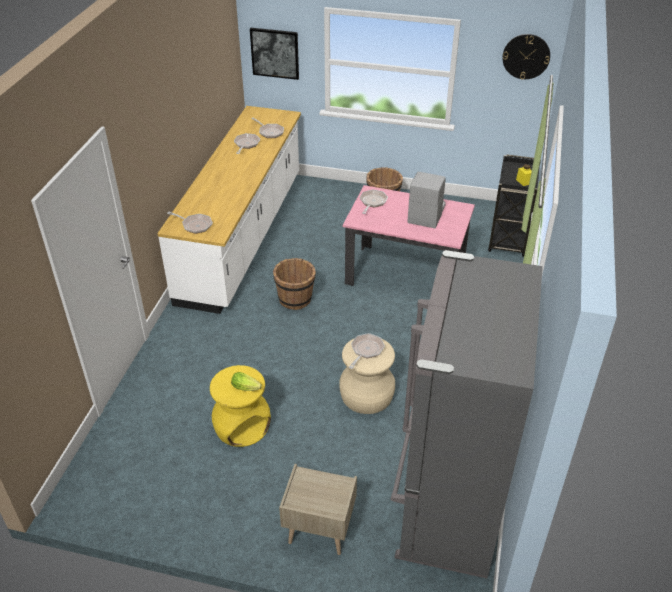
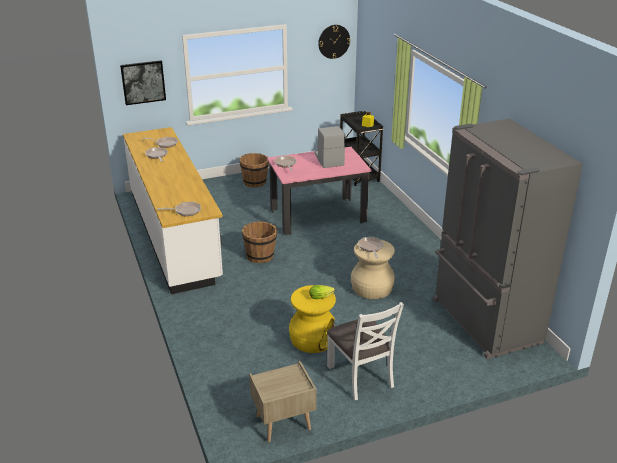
camera: 35 degrees left, 10 degrees down
(242, 498) = (361, 376): none -> white chair
(318, 530) = (428, 368): beige nightstand -> beige nightstand (283, 423)

